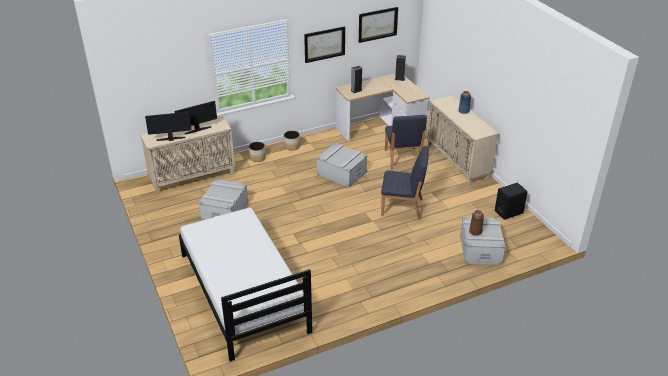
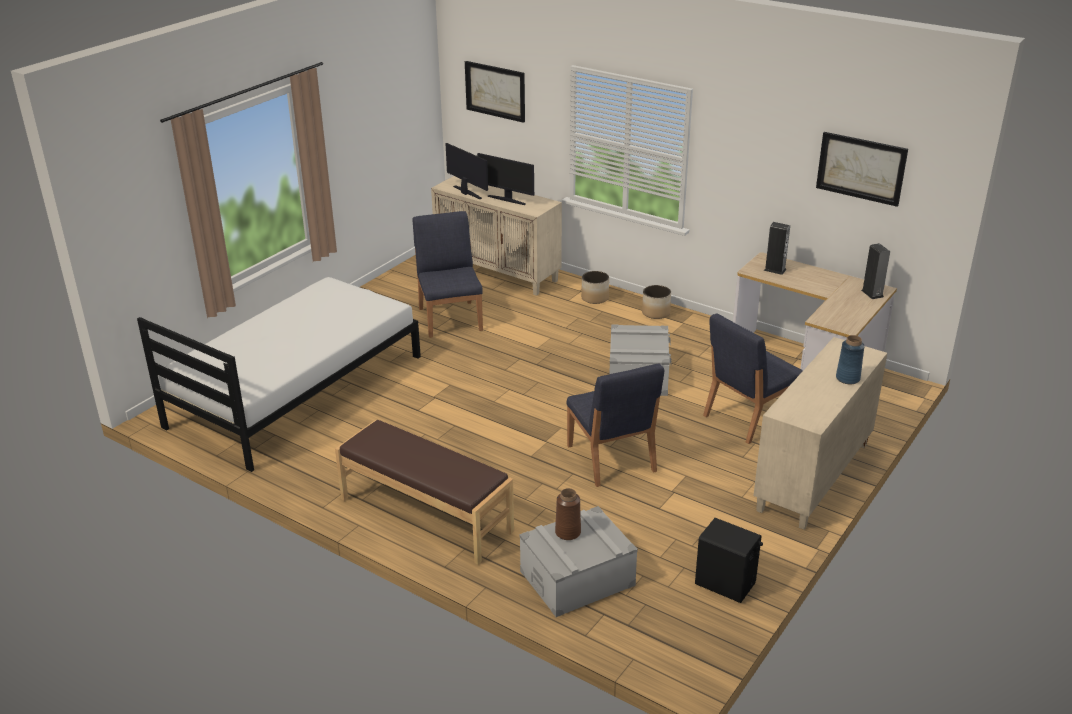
camera: 60 degrees right, 5 degrees down
(225, 210) = (450, 318): grey storage box -> blue chair
(324, 44) = (752, 162): picture -> picture (495, 91)
(402, 279) = (425, 515): none -> brown bench

